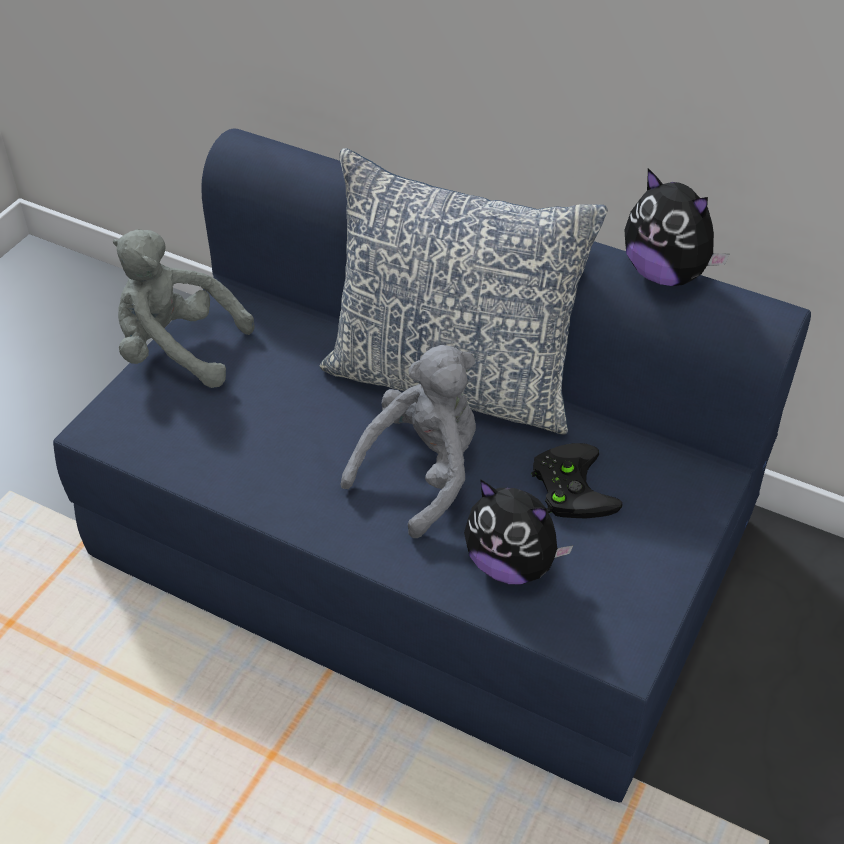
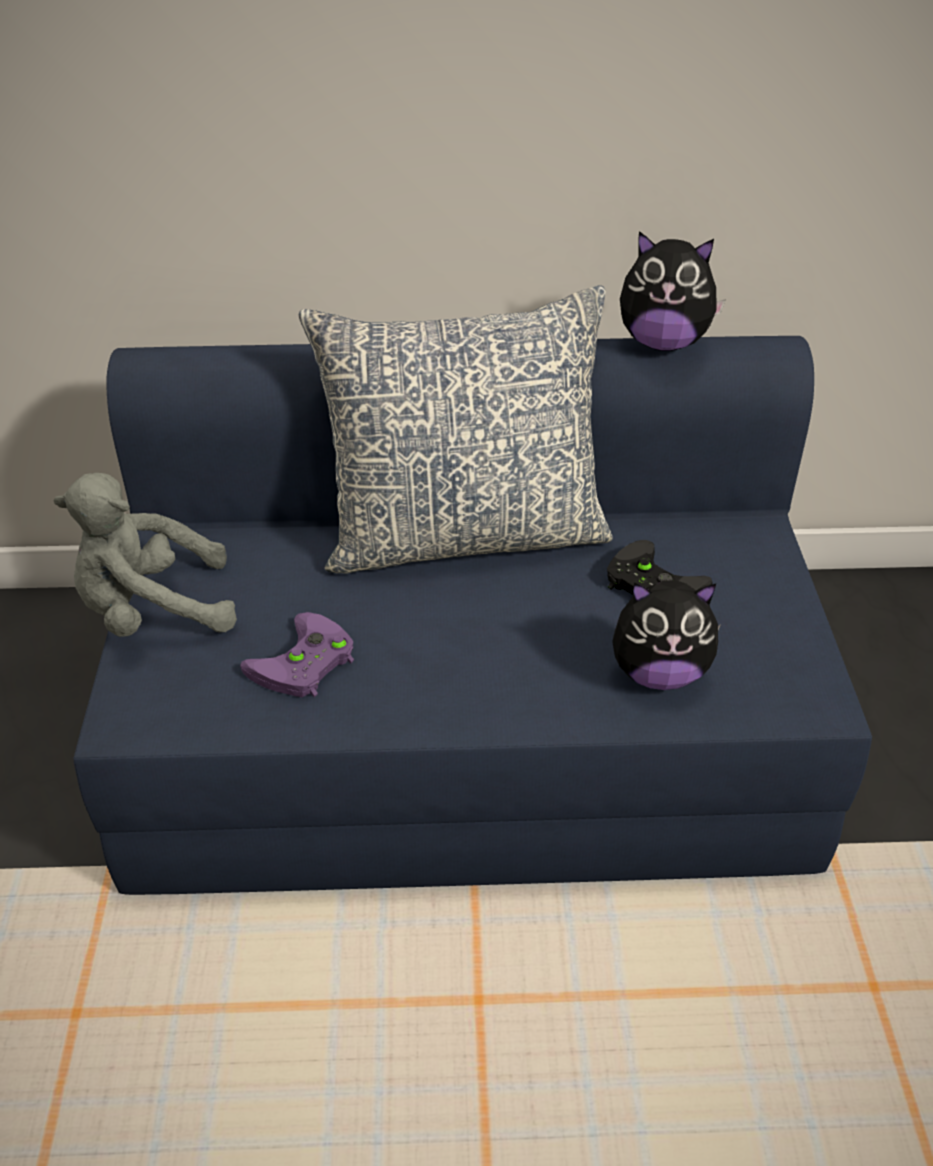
camera: 30 degrees left, 5 degrees down
(249, 437) = (303, 665): none -> purple game controller
(422, 473) = (507, 627): grey plush toy -> none

